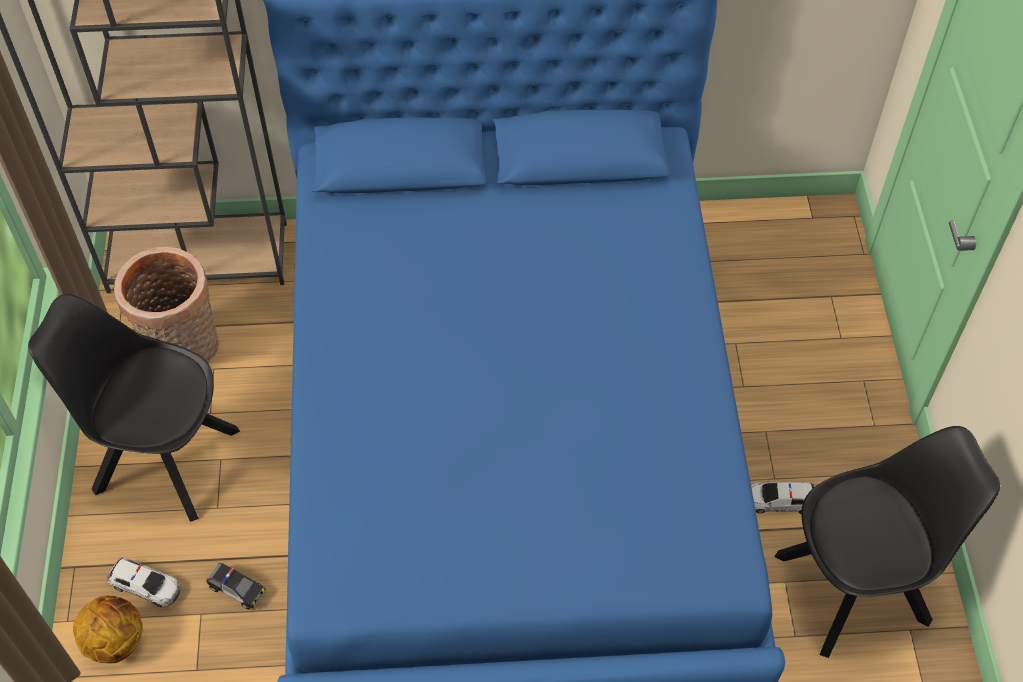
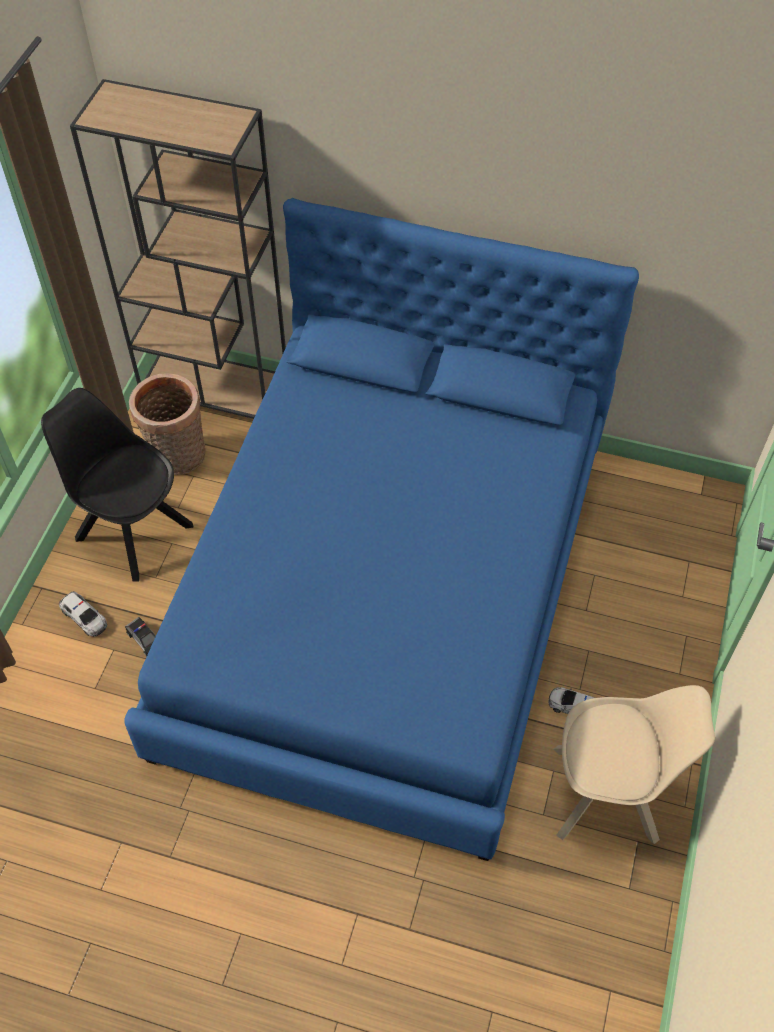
camera: 20 degrees right, 0 degrees up
(115, 640) = (48, 649): basketball -> none
(857, 587) = (609, 794): black chair -> beige chair

